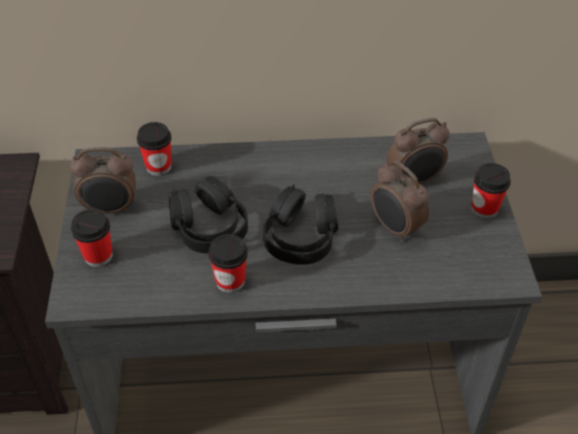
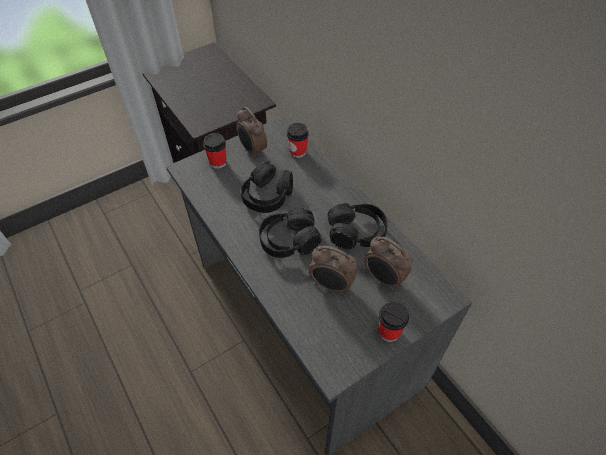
camera: 60 degrees right, 5 degrees up
(230, 281) = (235, 224): cup -> none
(334, 173) = (356, 232): none -> black headphones
(394, 228) = (331, 285): alarm clock -> alarm clock turned 90 degrees counterclockwise

